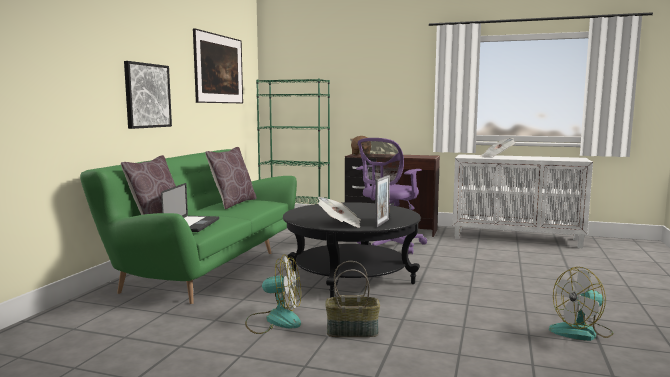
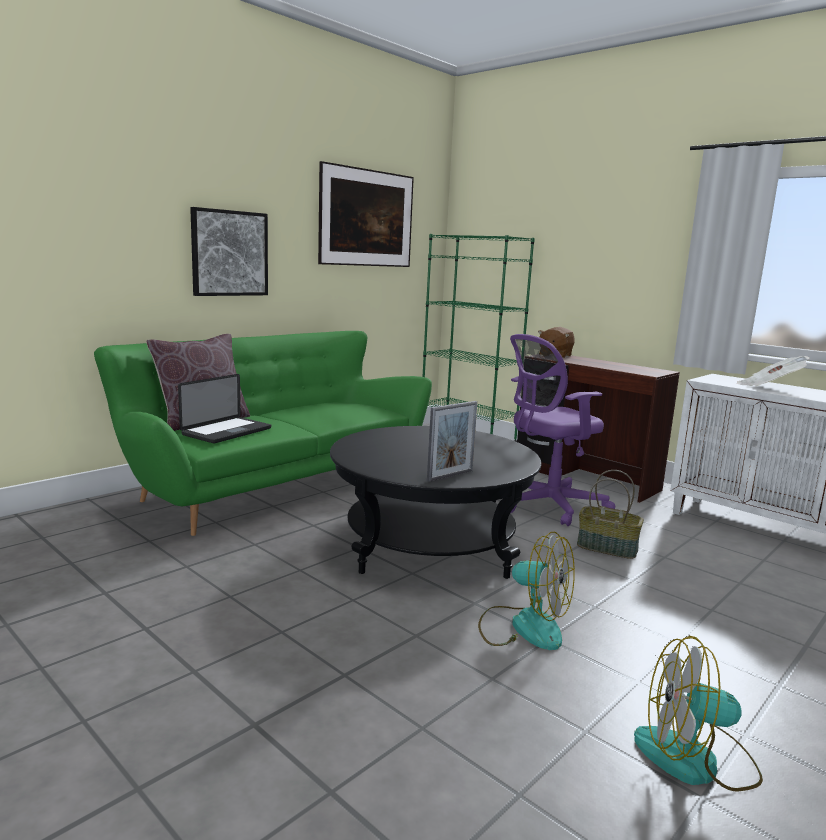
camera: 25 degrees right, 5 degrees up
(233, 203) = (332, 407): brown pillow -> none
(274, 320) = (249, 587): fan -> fan (523, 626)
(340, 224) = (387, 466): newspaper -> none
(352, 331) = (322, 634): basket -> basket (607, 547)

